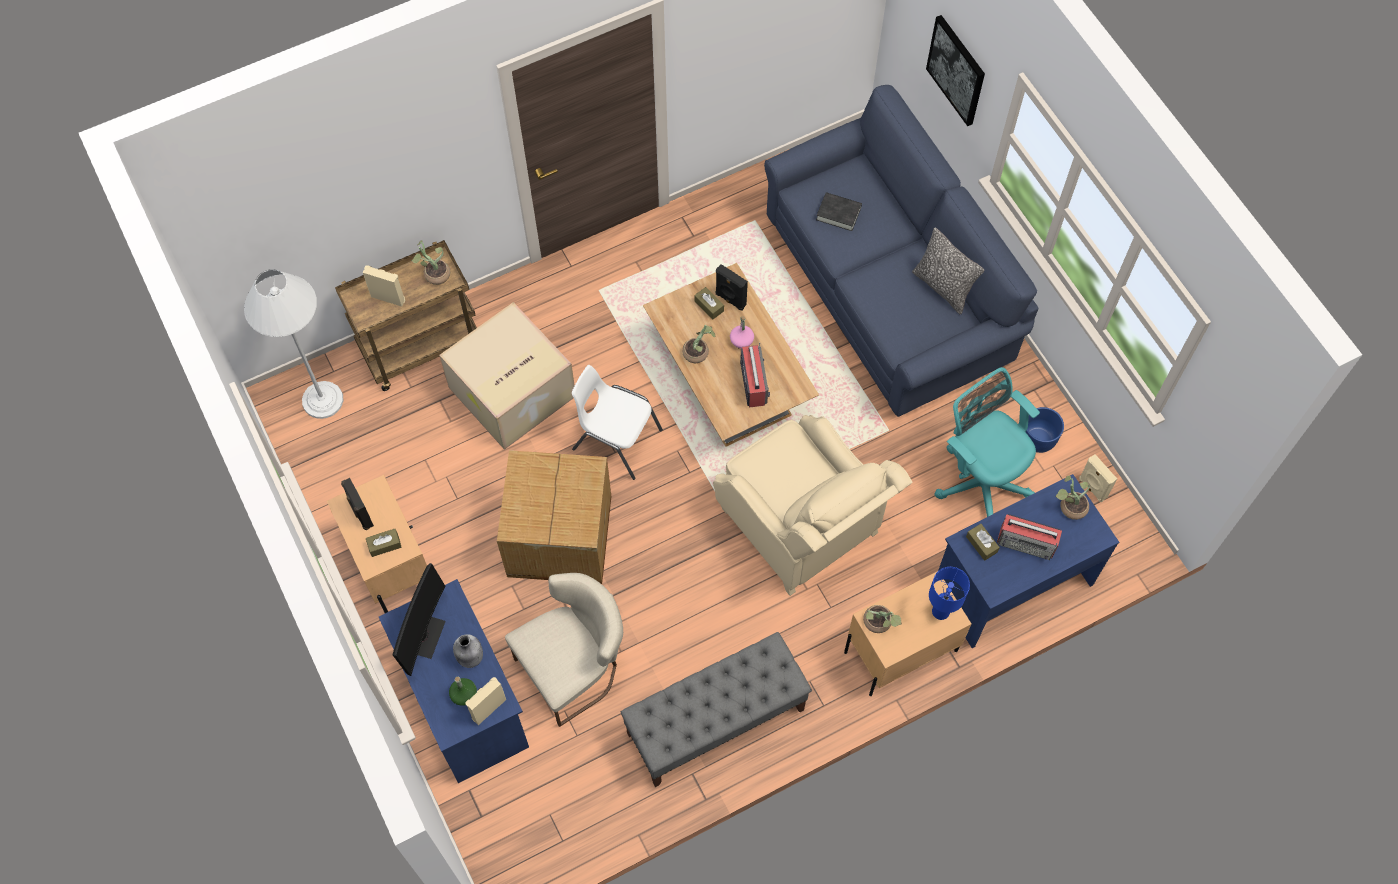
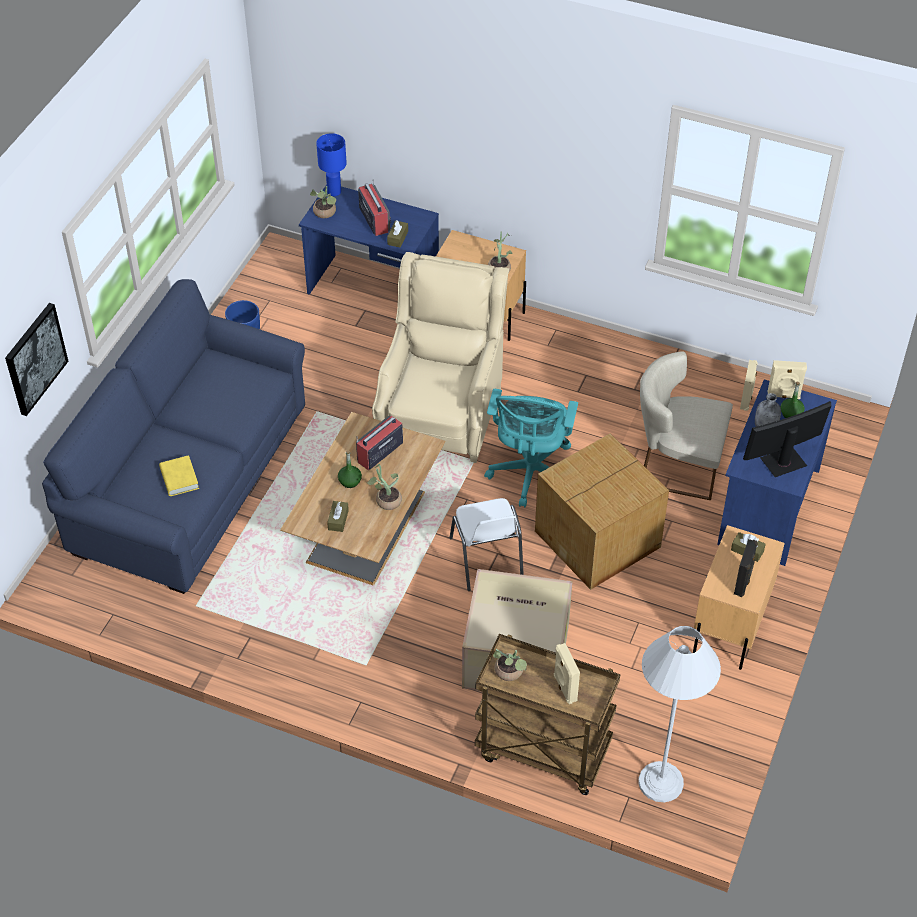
camera: 130 degrees left, 15 degrees down
(715, 722) = (627, 372): grey bench -> none
(730, 300) = (319, 511): black speaker -> none
(741, 341) = (350, 481): pink bottle -> green bottle
(838, 213) = (179, 478): black book -> yellow book
(941, 611) = (459, 246): blue table lamp -> blue table lamp (333, 191)
(943, 287) = (194, 381): pillow -> none
(979, 481) = (310, 344): turquoise office chair -> turquoise office chair (530, 475)
(1092, 488) = (258, 289): beige speaker -> beige speaker (746, 399)

